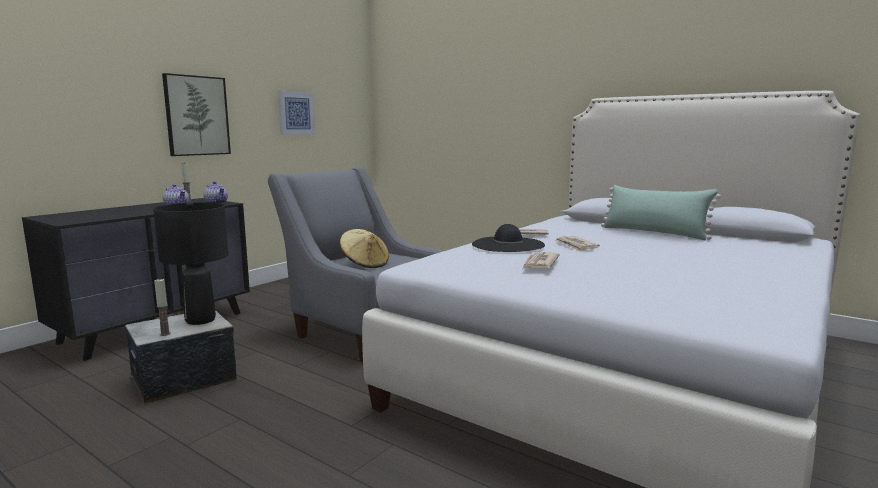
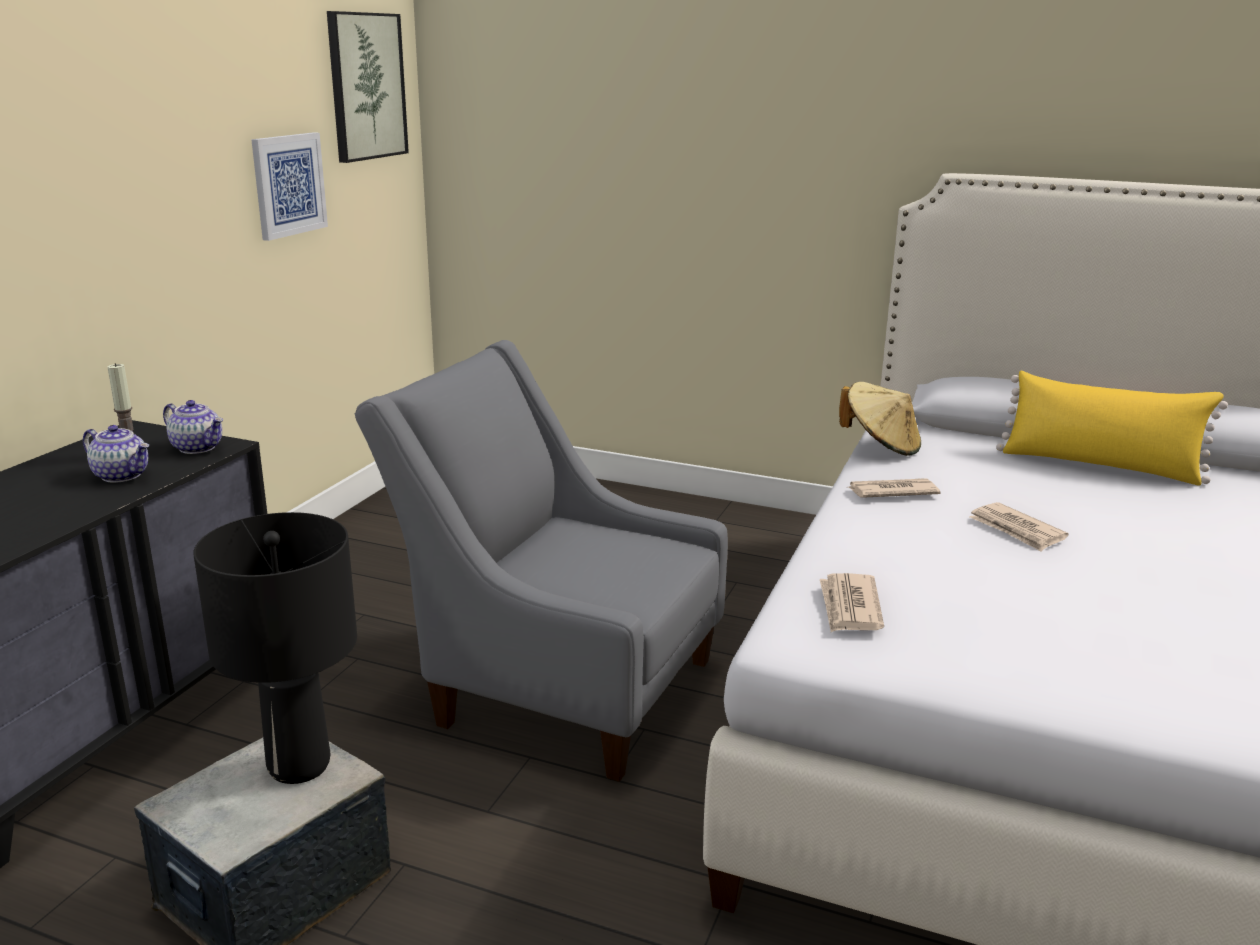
camera: 15 degrees left, 10 degrees up
(165, 334) = (256, 825): candle -> none
(197, 116) = (99, 231): picture -> picture (366, 86)
(365, 264) = (578, 572): beige hat -> beige hat (880, 446)
(508, 245) = (902, 541): black hat -> none
(539, 263) = (1022, 611): newspaper -> newspaper (849, 607)
(654, 233) = (1100, 465): green pillow -> yellow pillow

